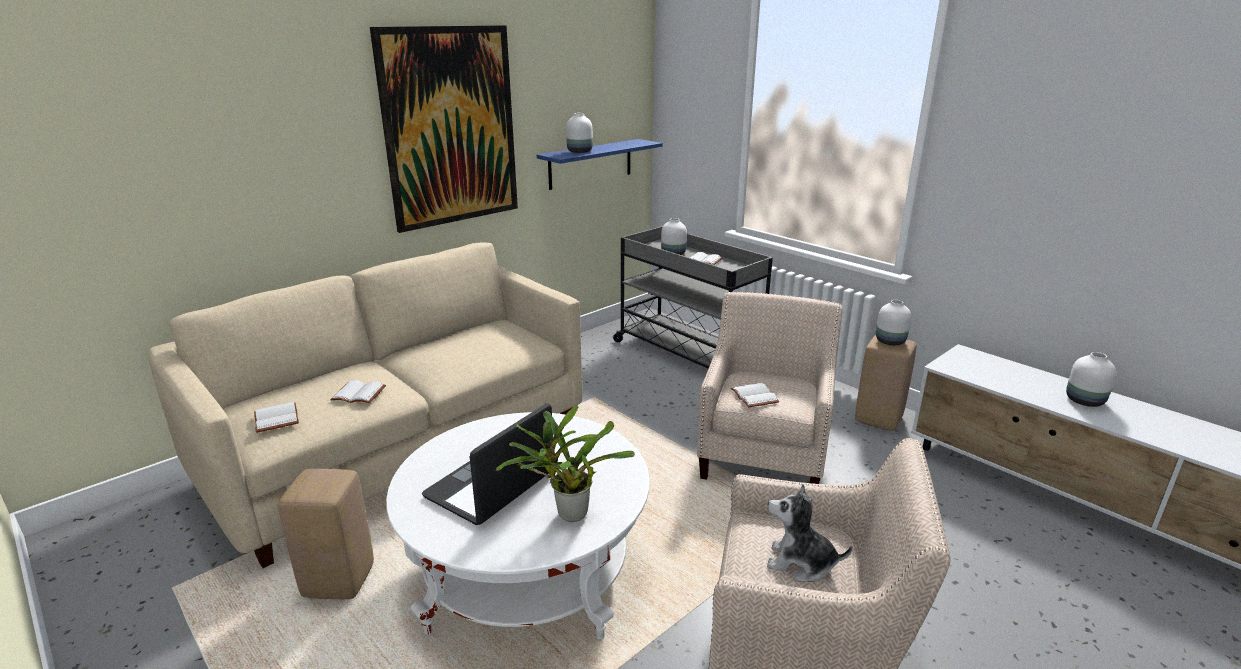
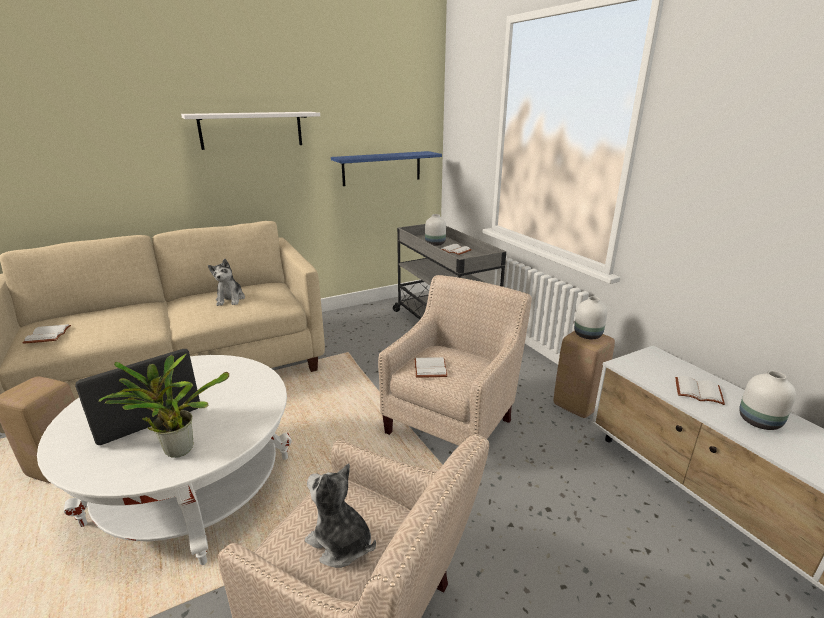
camera: 15 degrees right, 0 degrees up
(360, 393) = (120, 324): white book -> white book (699, 391)
(450, 127) = (251, 130): picture -> white shelf
(468, 347) = (230, 299): none -> plush toy
(579, 151) = (365, 156): white vase -> none

